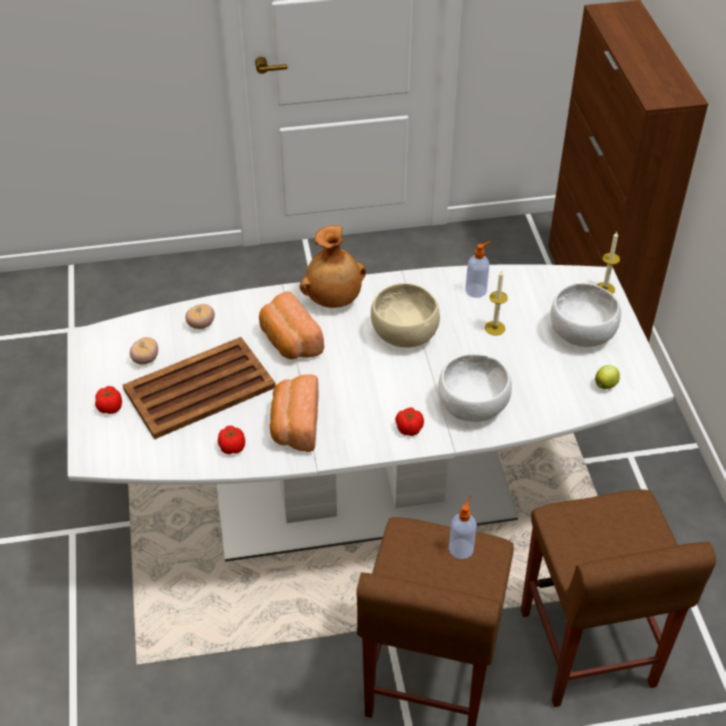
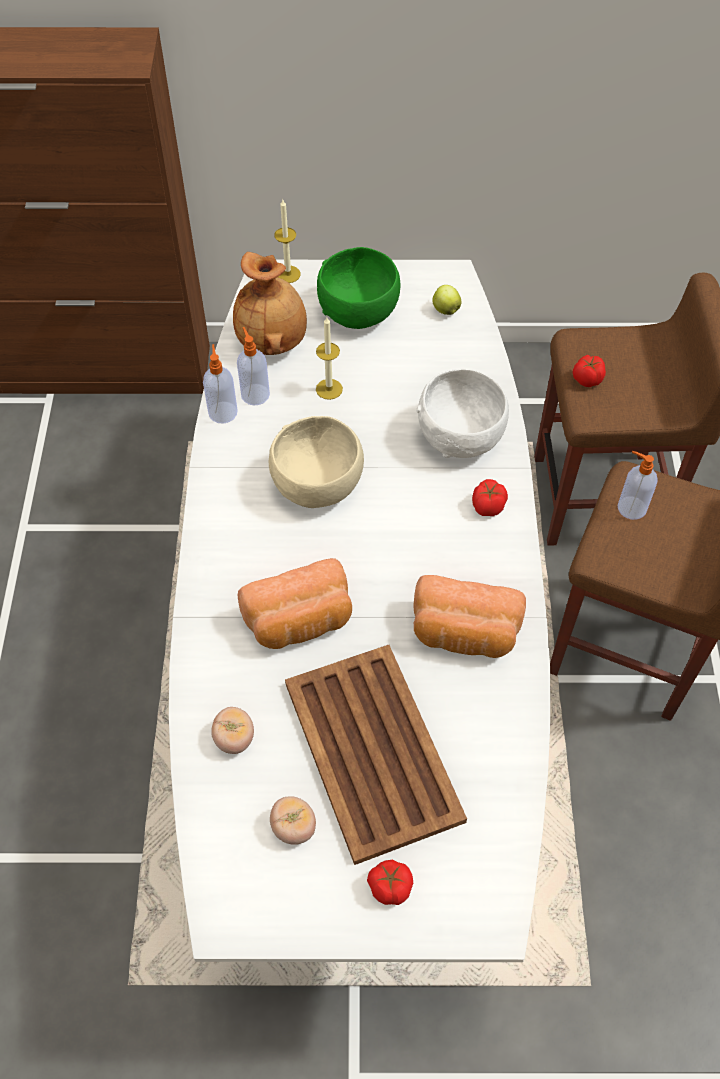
camera: 80 degrees left, 10 degrees up
(232, 447) = (493, 716): tomato -> tomato (586, 379)
(334, 299) = (226, 554): brown vase -> brown vase (273, 341)
(454, 277) = (223, 411): none -> soap dispenser
(582, 334) = (359, 311): white bowl -> green bowl

